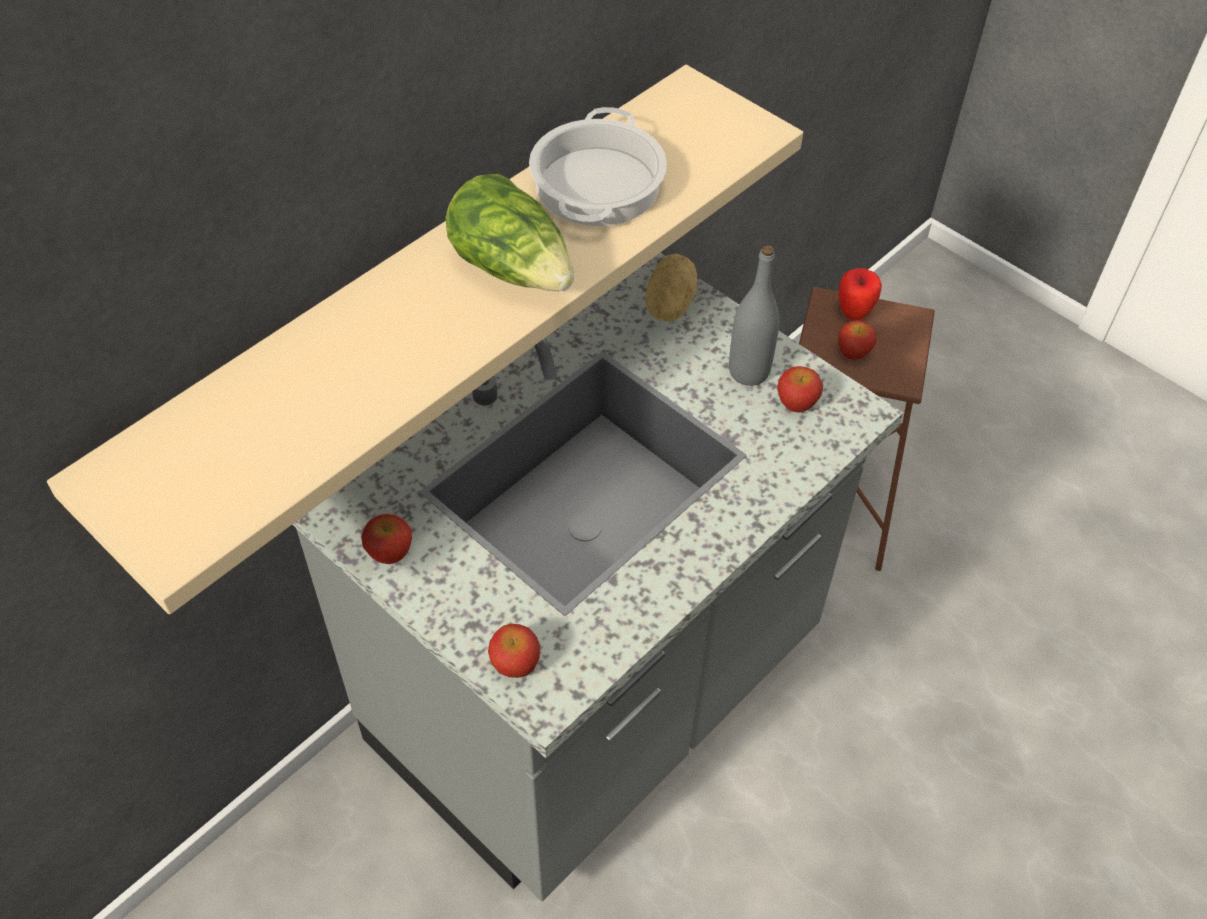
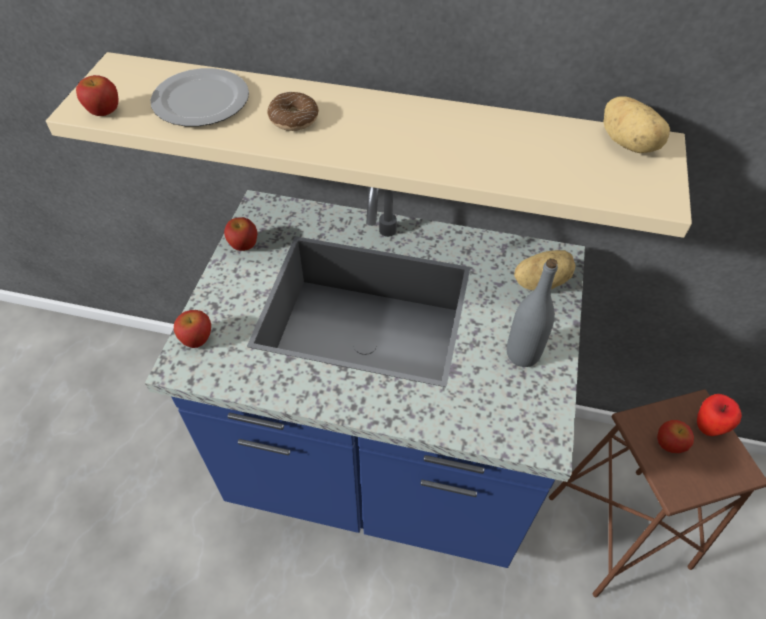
camera: 60 degrees right, 0 degrees up
(281, 410) = (203, 101): none -> plate
(401, 338) = (293, 119): none -> donut
(513, 268) = (394, 138): lettuce -> none
(598, 186) = (509, 143): cooking pot -> none
(598, 696) = (381, 467): grey counter -> blue counter
(671, 106) = (629, 143): none -> potato
(796, 403) = (518, 396): apple -> apple (104, 111)

